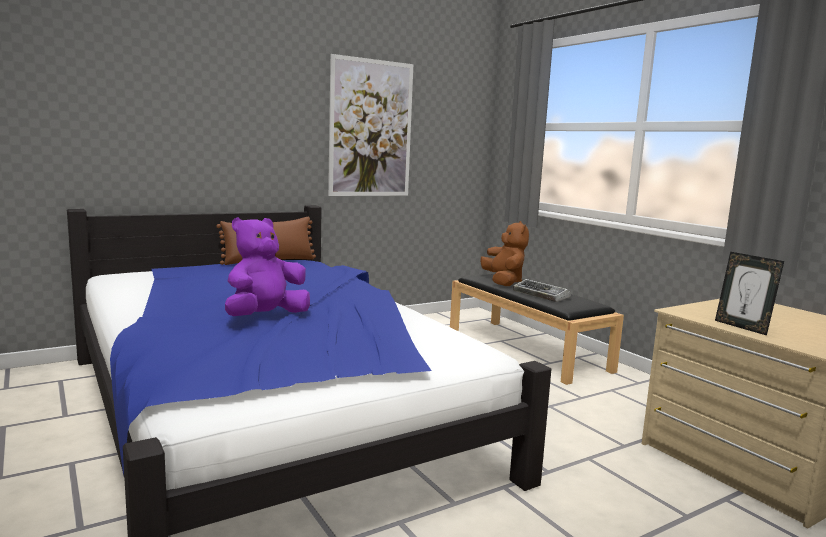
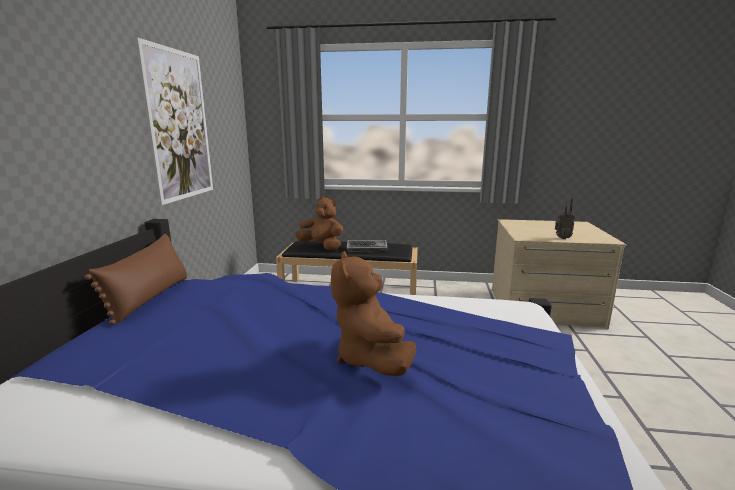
camera: 50 degrees left, 5 degrees up
(265, 317) = (371, 359): purple plush toy -> brown plush toy
(742, 327) = (561, 238): picture frame -> radio

